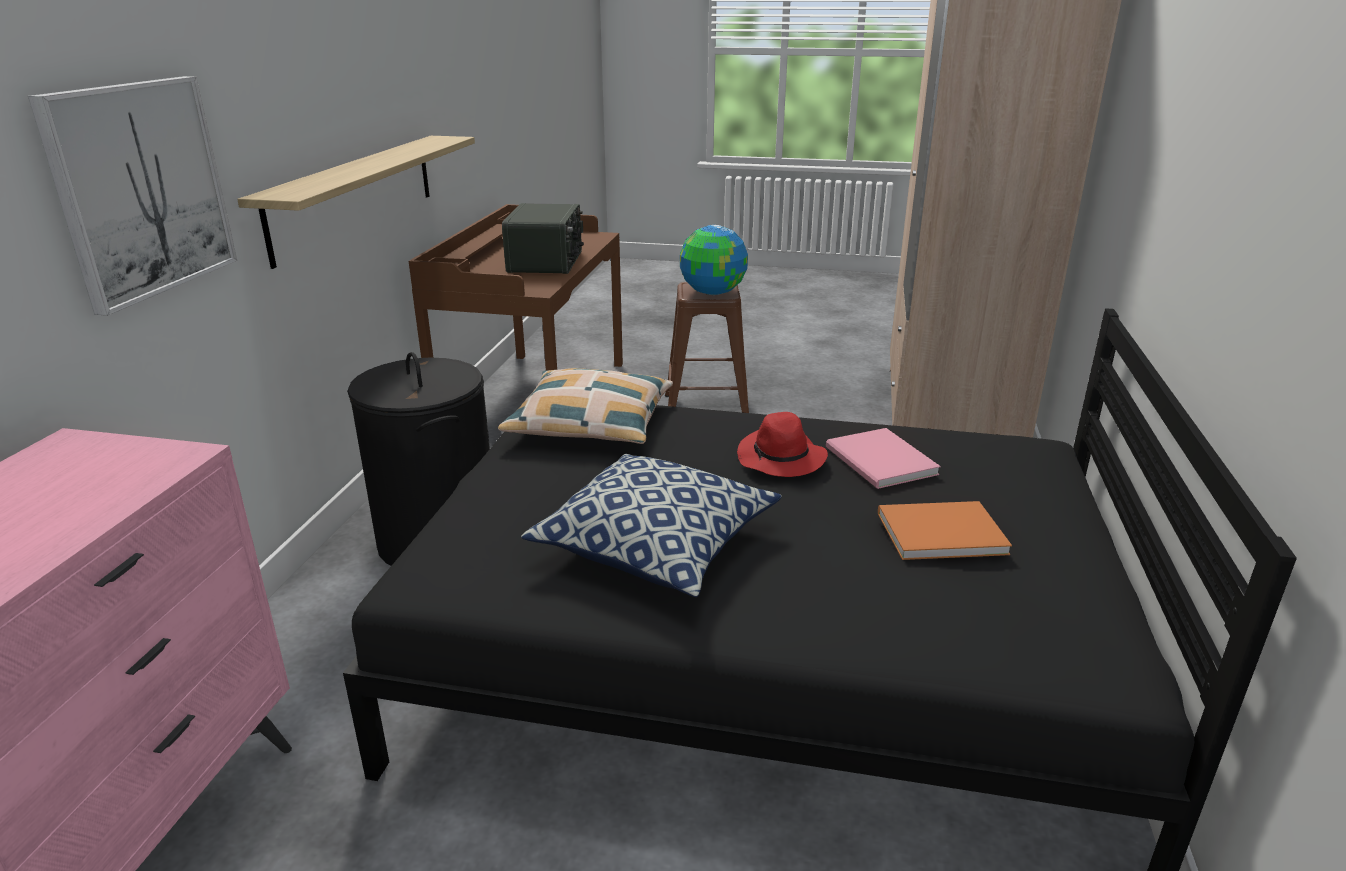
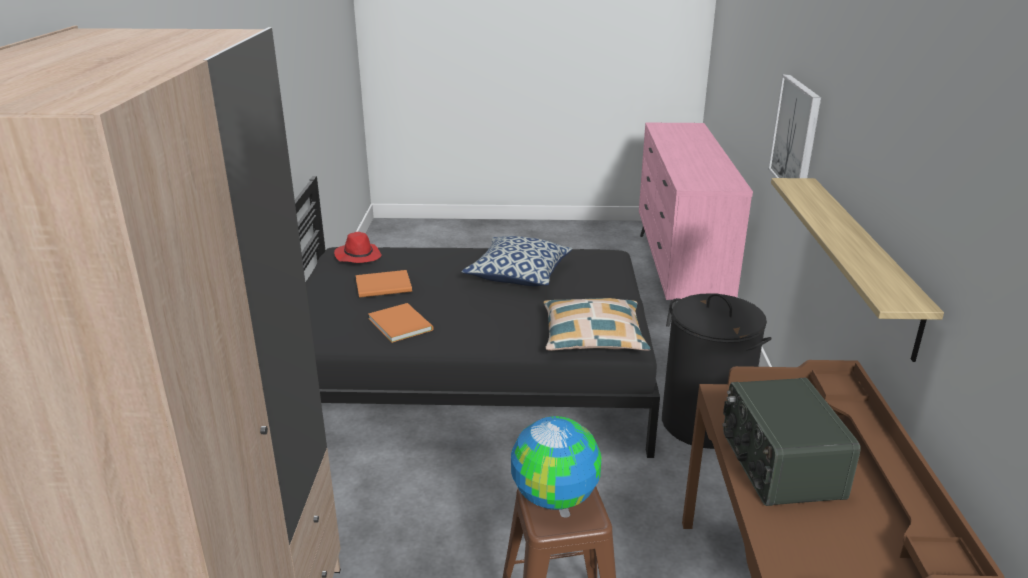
camera: 170 degrees right, 0 degrees up
(781, 459) = (461, 319): red hat -> red hat (358, 256)
(880, 462) = (401, 323): pink book -> orange book

